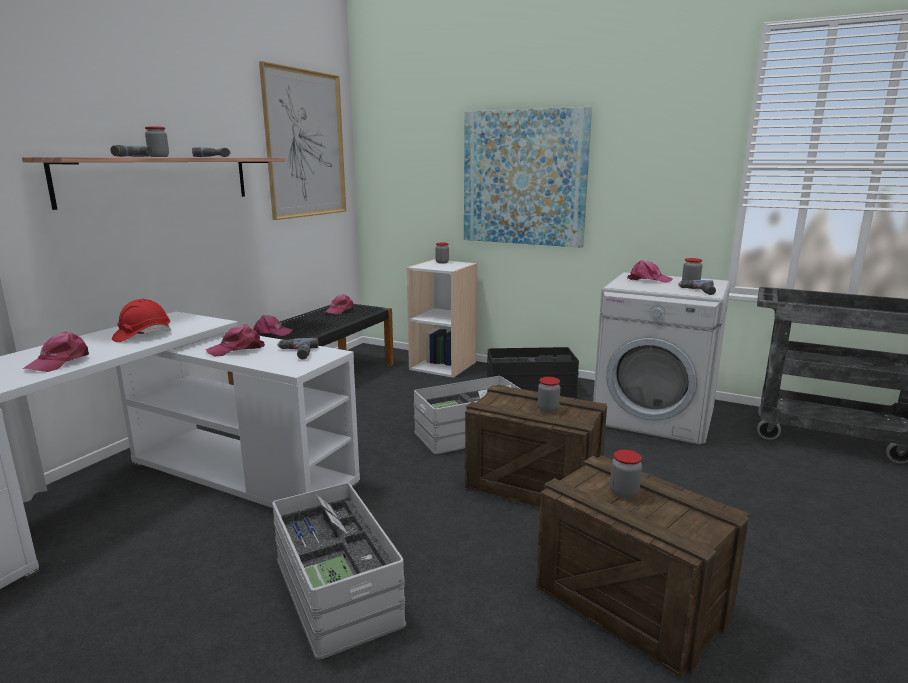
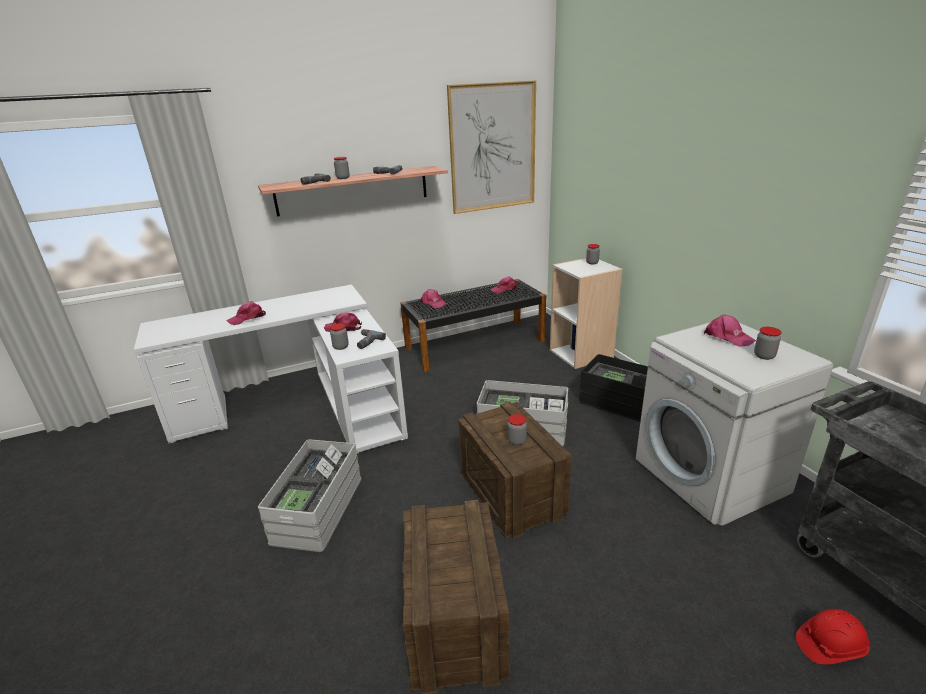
camera: 40 degrees right, 10 degrees up
(142, 335) = (306, 305): red hard hat -> red hard hat (829, 645)
(524, 178) = (668, 194): picture -> none
(624, 492) = (451, 541): jar -> jar (341, 347)
(698, 291) = (746, 371): power drill -> none

